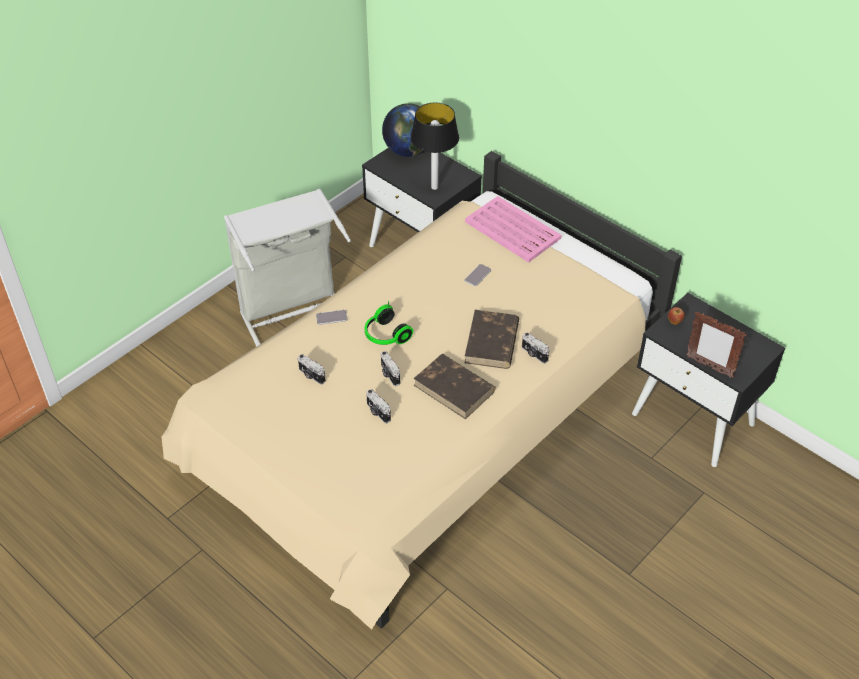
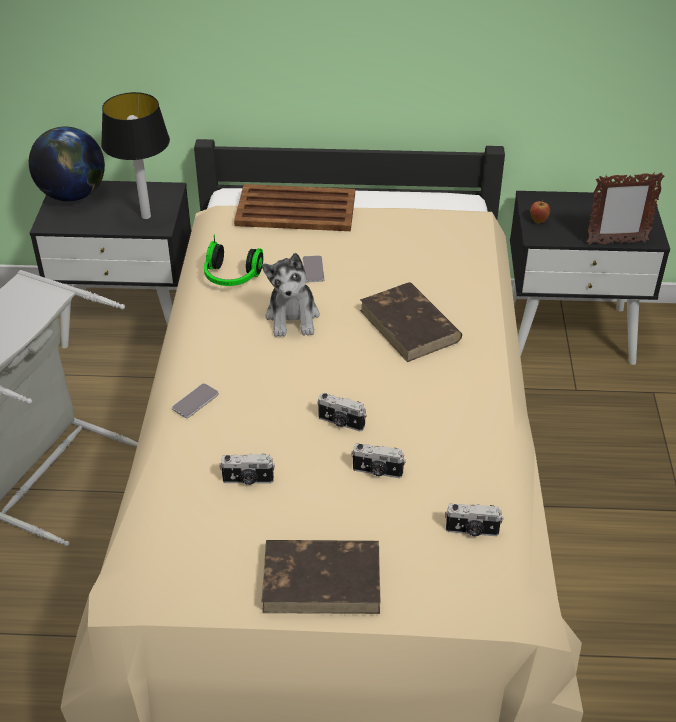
camera: 40 degrees left, 5 degrees down
(385, 335) = (285, 384): headphones -> headphones (231, 278)
(433, 298) = (293, 317): none -> plush toy
(455, 388) = (430, 394): brown book -> brown book (323, 579)
(513, 230) = (297, 210): pink tray -> brown tray
(534, 354) = (465, 313): camera -> camera (472, 531)

